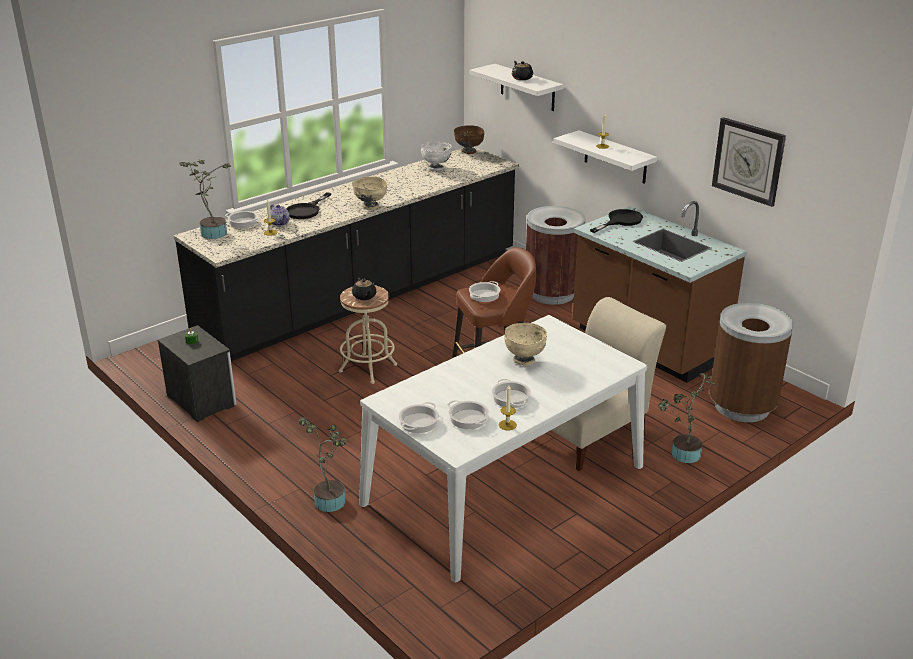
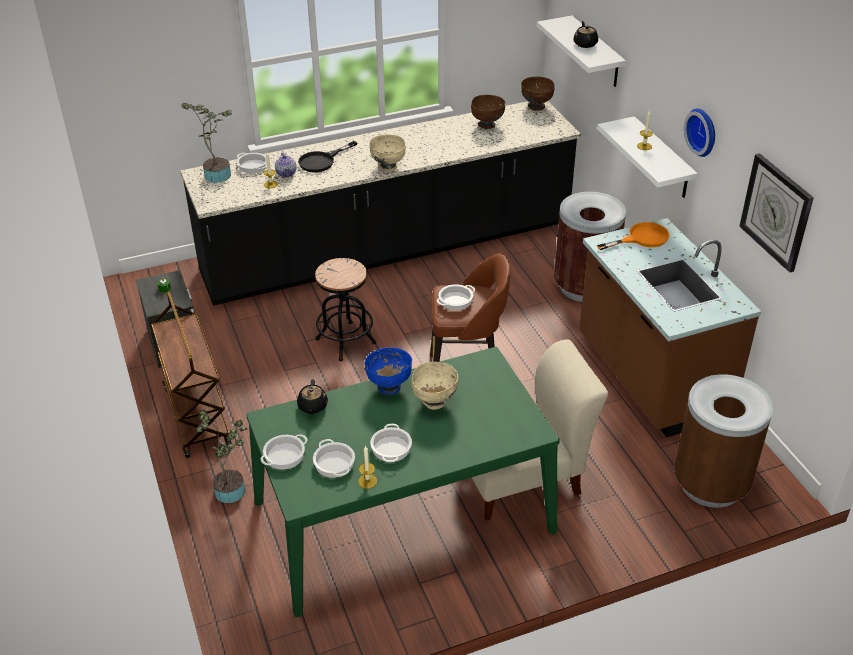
camera: 20 degrees right, 10 degrees up
(259, 451) = (196, 415): none -> brown cart
(364, 296) = (340, 274): black teapot -> black teapot (312, 406)
(368, 368) = (345, 341): beige stool -> black stool
(436, 168) = (487, 125): white bowl -> brown bowl
(477, 357) = (389, 386): none -> blue bowl
(504, 484) = (403, 516): white dining table -> green dining table
(620, 221) = (641, 238): black frying pan -> orange frying pan
(659, 118) = (703, 131): none -> wall clock
(682, 454) = (607, 528): potted plant -> none

